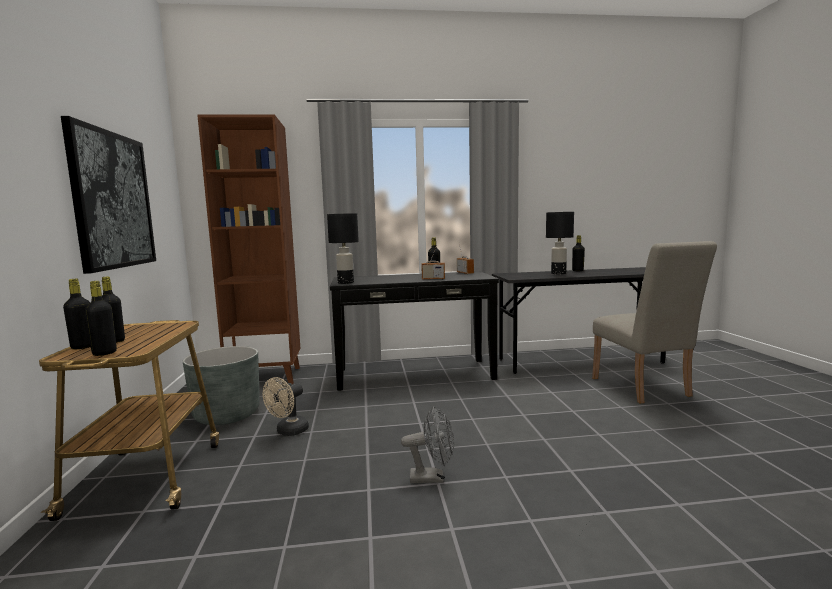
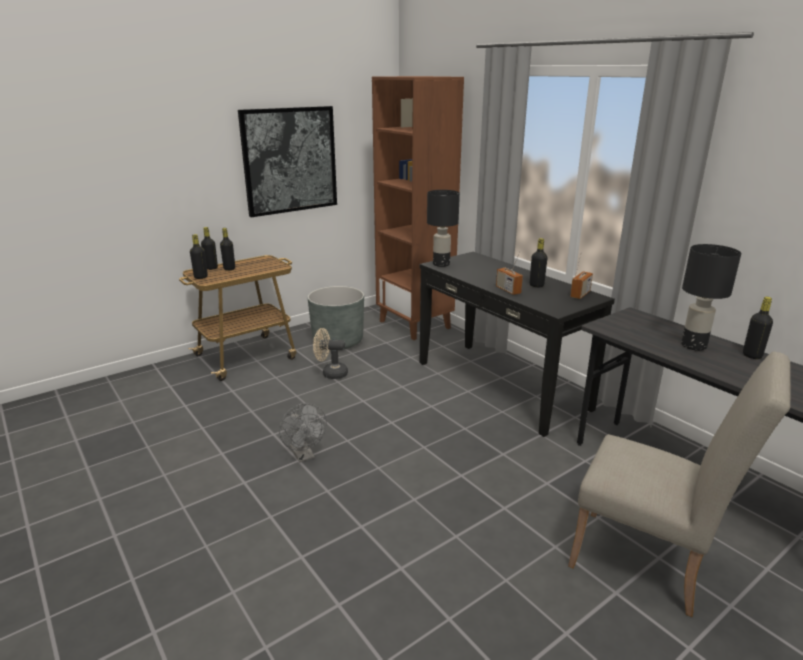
camera: 60 degrees right, 15 degrees up
(644, 389) = (649, 564): beige chair -> beige chair turned 105 degrees counterclockwise

